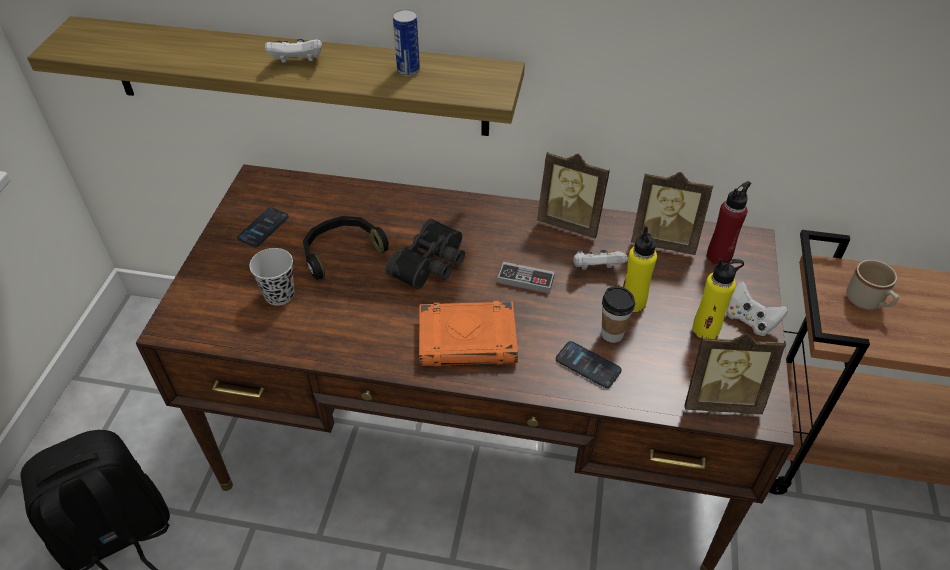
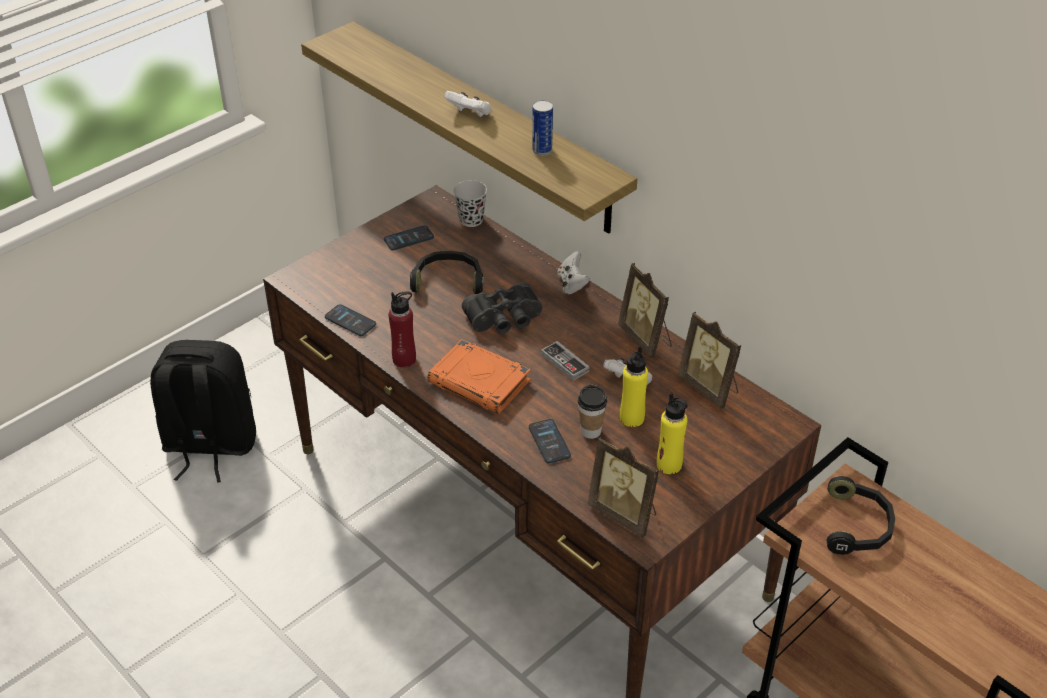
camera: 35 degrees right, 5 degrees down
(277, 342) = (350, 321): none -> phone
(279, 295) = (379, 290): black cup -> black cup (471, 220)
(719, 256) = (744, 421): red bottle -> red bottle (404, 359)
(750, 320) = (714, 477): white game controller -> white game controller (572, 284)
(867, 302) = (858, 526): beige mug -> black headphones

